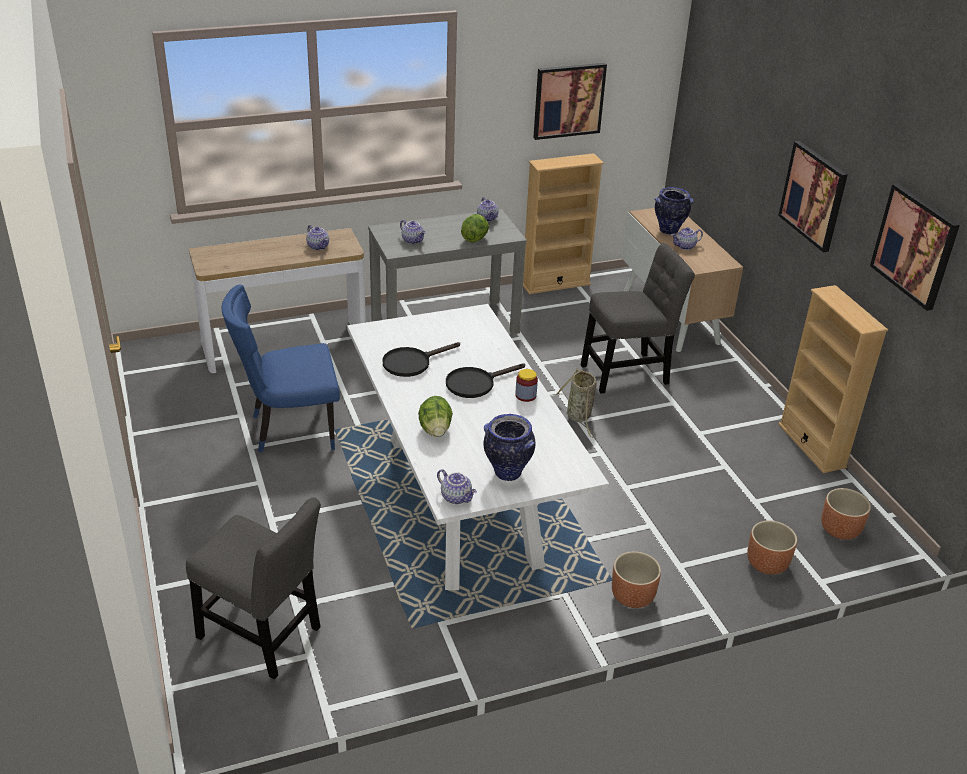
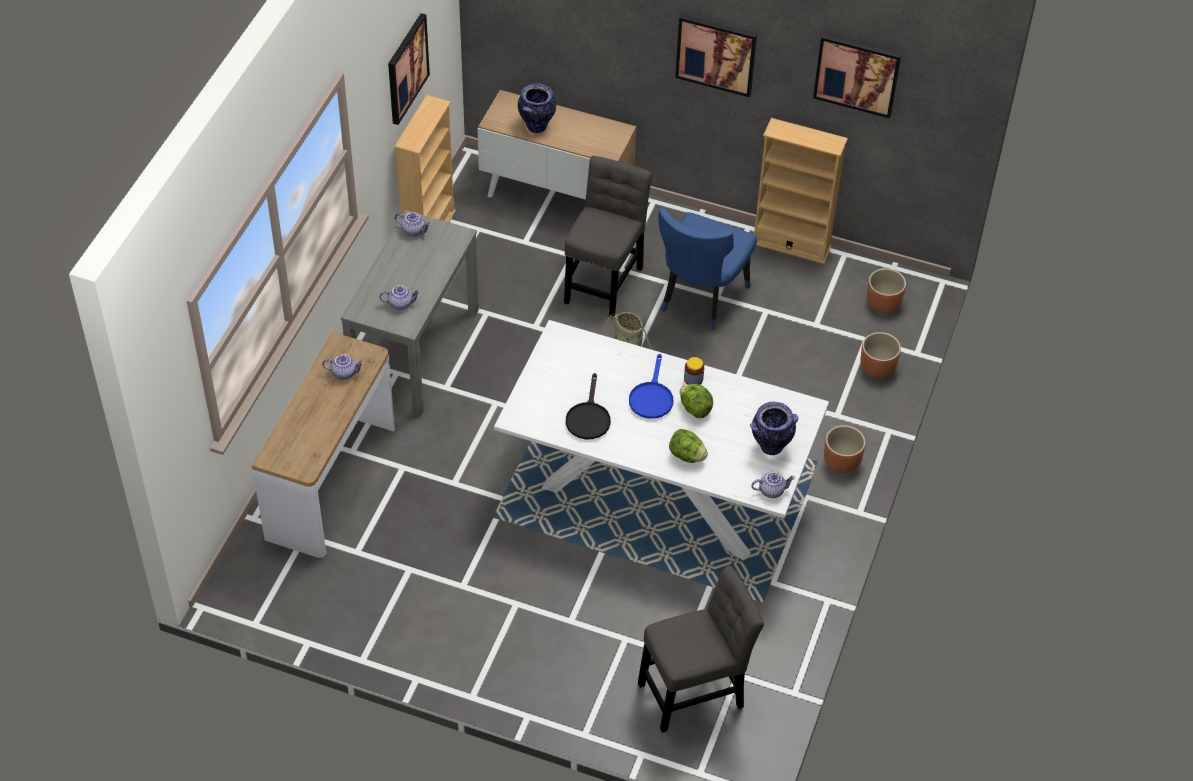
camera: 50 degrees left, 15 degrees up
(289, 429) = (463, 547): blue chair -> blue chair (700, 299)
(474, 239) = (440, 261): lettuce -> lettuce (695, 408)
(476, 383) = (651, 397): black frying pan -> blue frying pan
(685, 246) = (571, 136): teapot -> none

